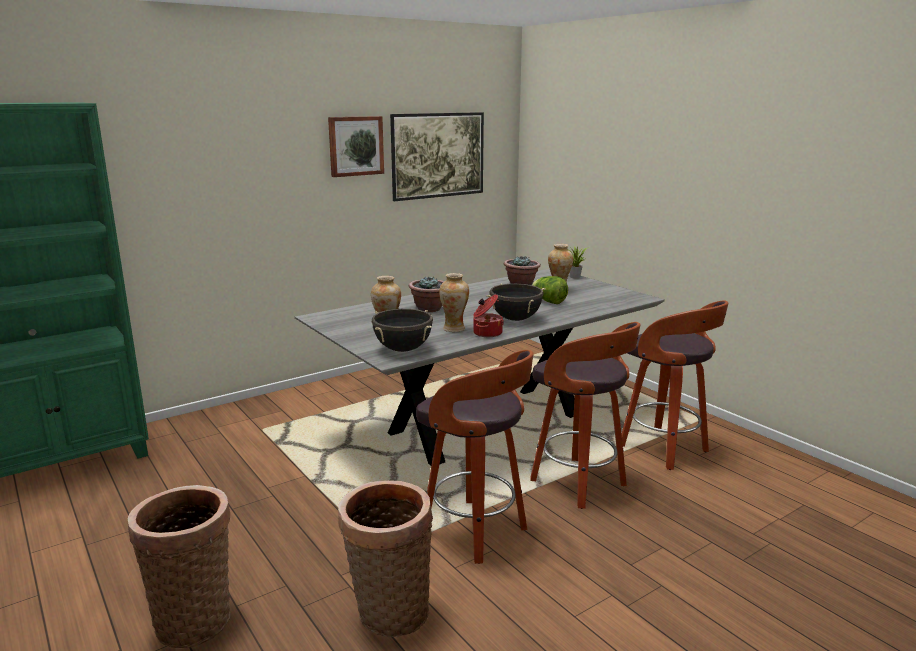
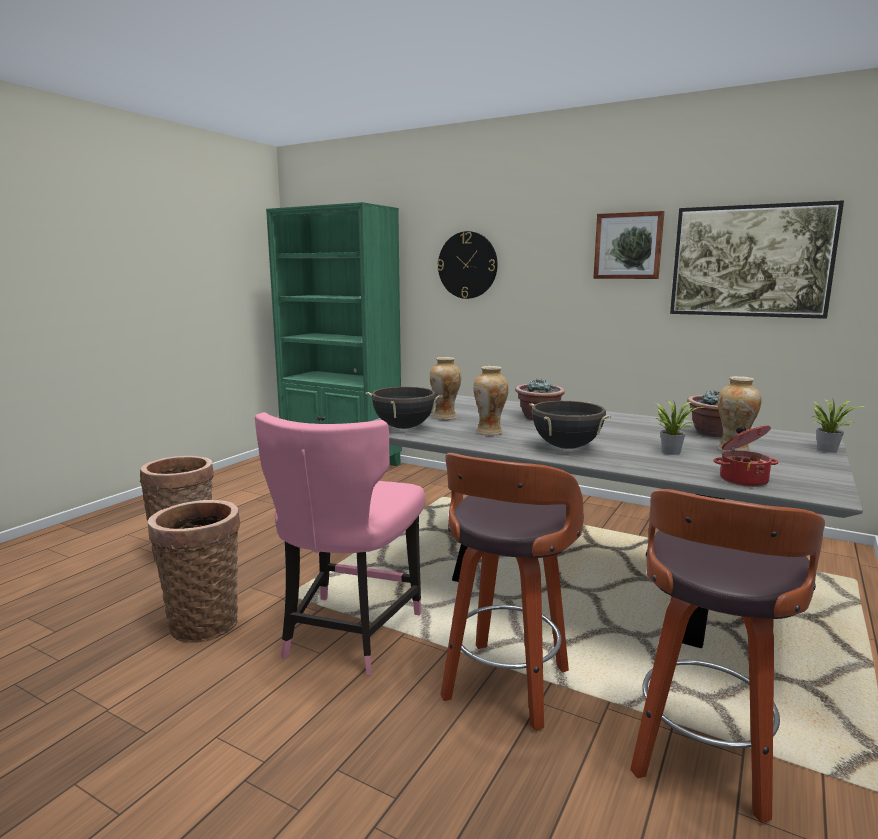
camera: 65 degrees right, 5 degrees down
(193, 172) = (467, 265): none -> wall clock
(476, 532) = (347, 635): stool -> pink chair
(486, 333) = (496, 443): cooking pot -> cooking pot (742, 480)
(549, 301) = (671, 451): lettuce -> potted plant

